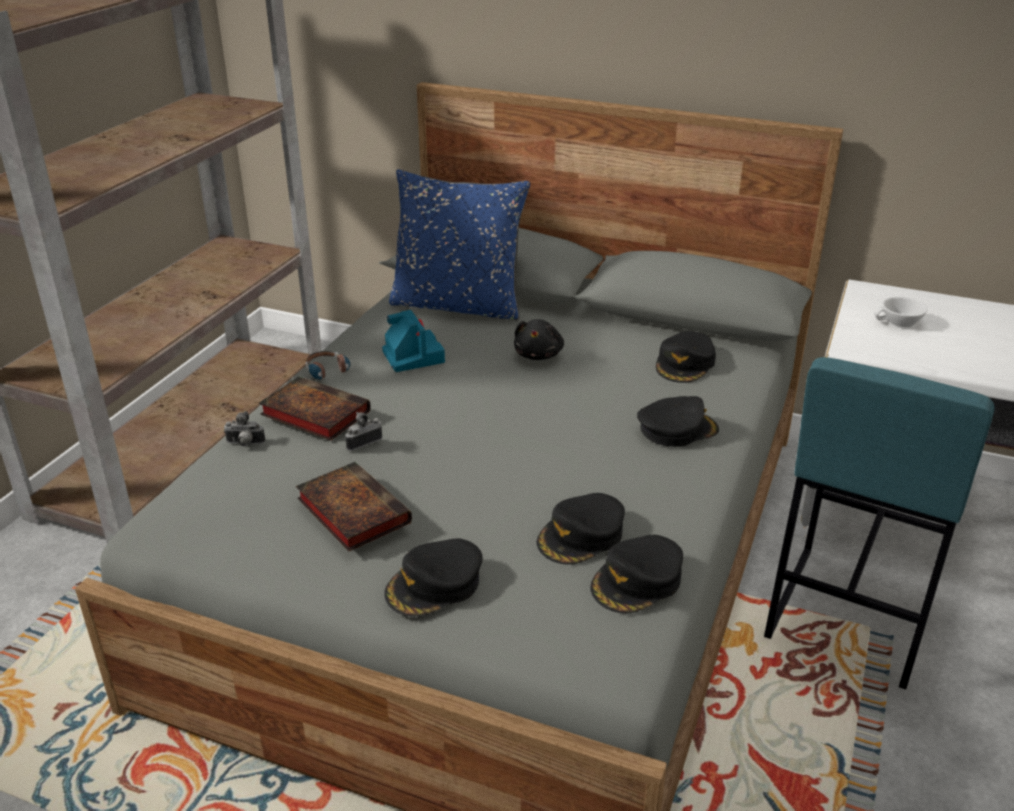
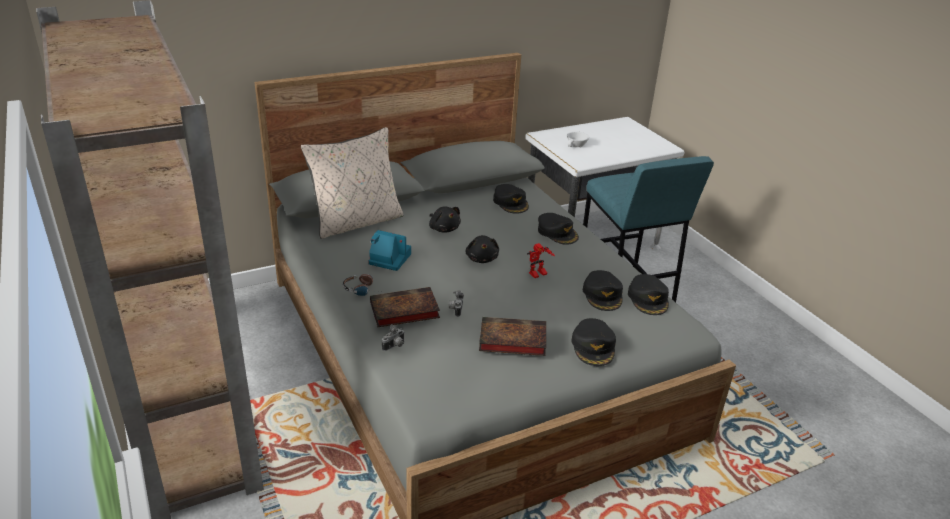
camera: 50 degrees left, 0 degrees up
(458, 305) = (357, 222): blue pillow -> beige pillow
(513, 408) = (482, 258): none -> black plush toy
(545, 463) = (538, 275): none -> toy robot
(676, 429) = (557, 232): black cap -> black cap turned 120 degrees clockwise

